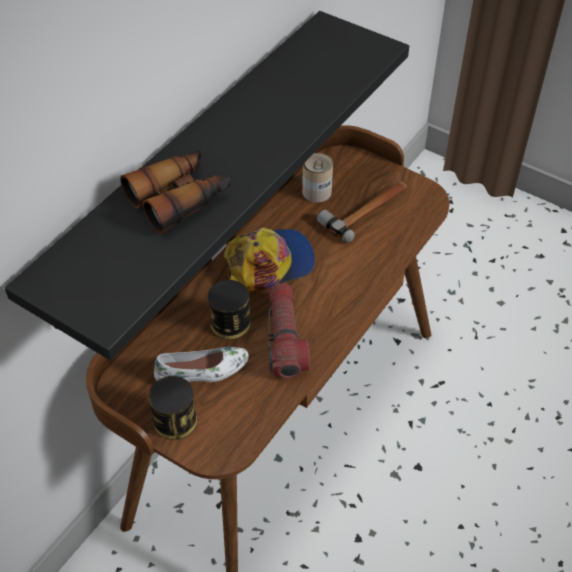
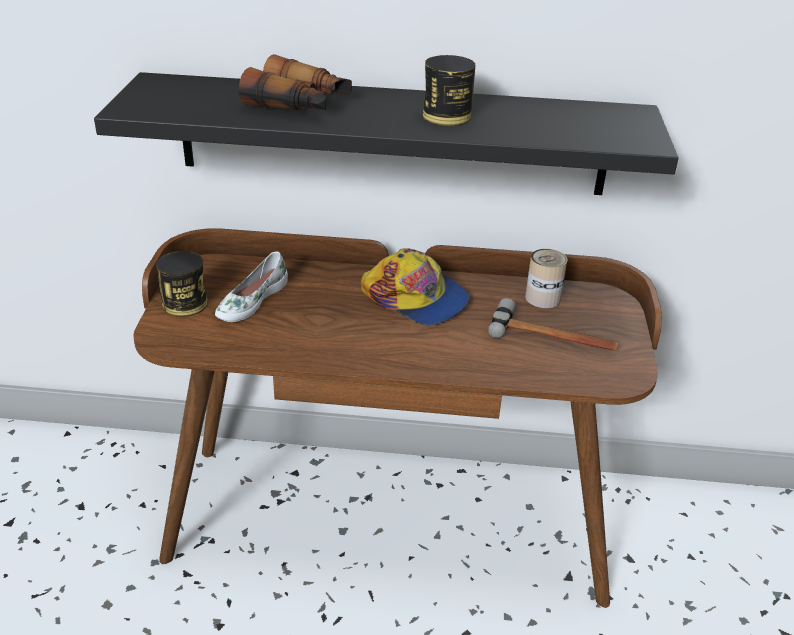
camera: 60 degrees right, 15 degrees down
(202, 371) = (251, 301): white shoe -> white shoe turned 75 degrees clockwise
(230, 323) = (320, 299): can -> can (446, 116)
(285, 338) = (326, 336): flashlight -> none

